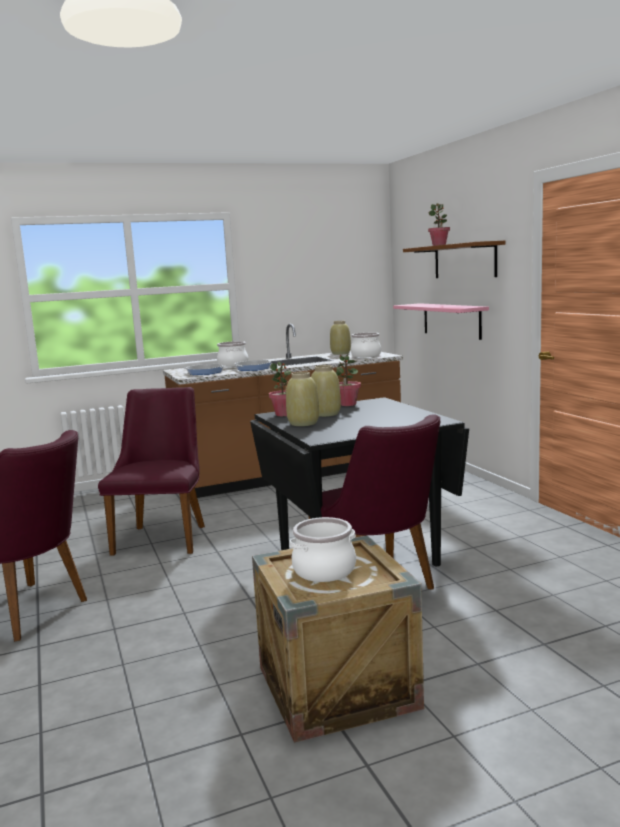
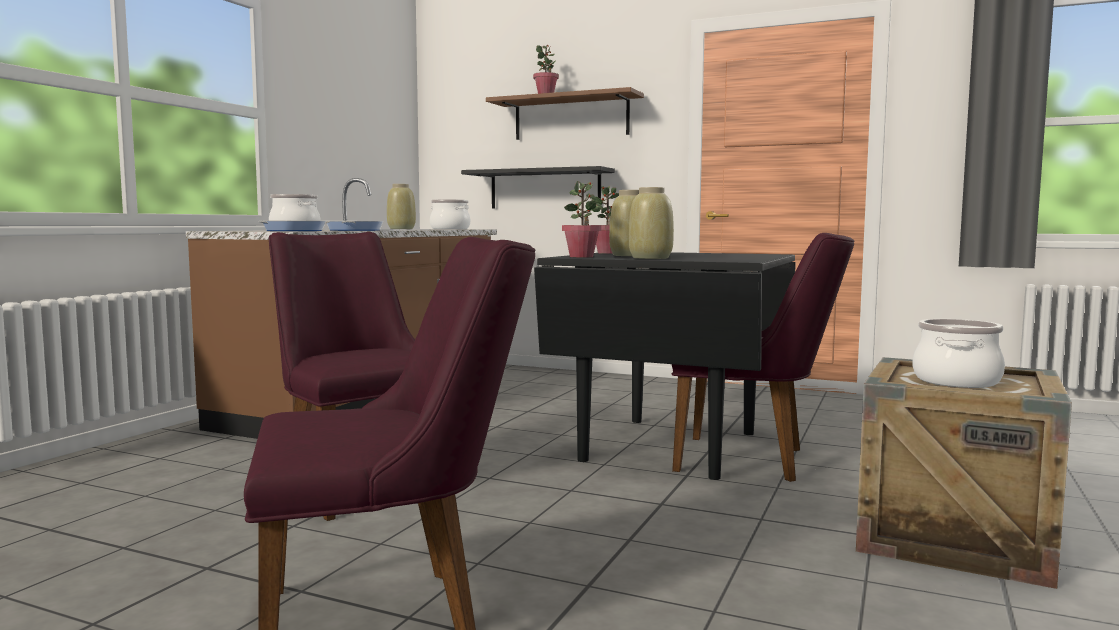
camera: 45 degrees left, 5 degrees down
(451, 320) = (545, 189): pink shelf -> black shelf

